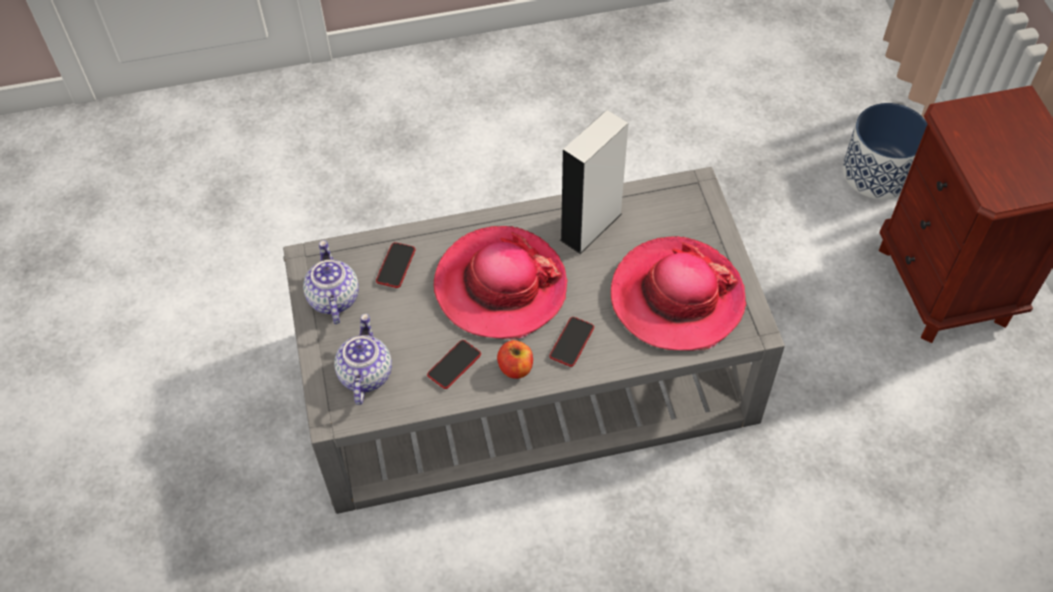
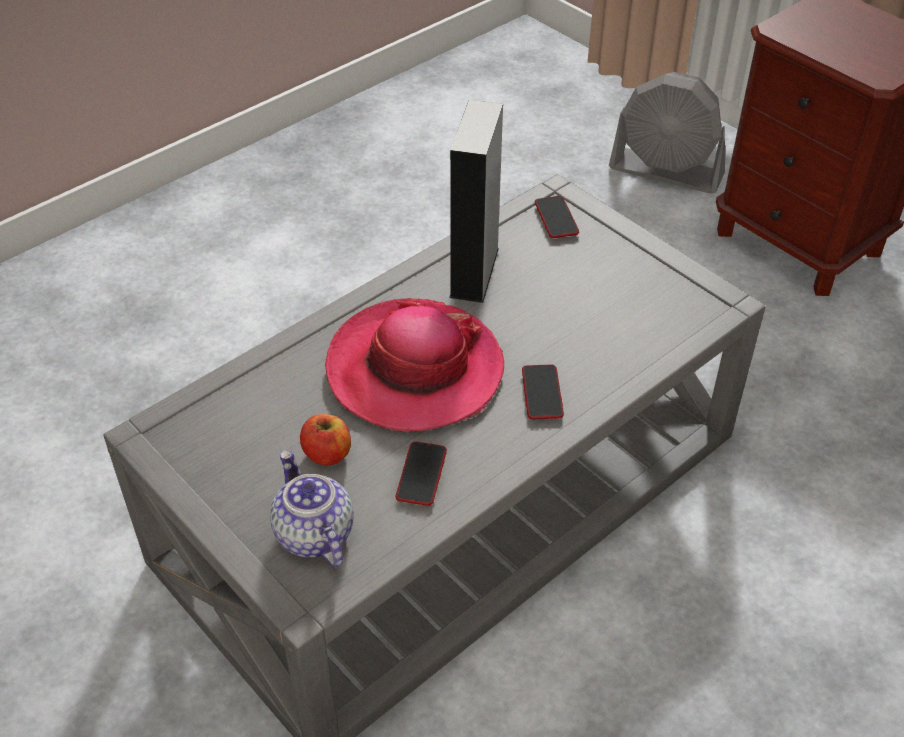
camera: 30 degrees left, 10 degrees down
(333, 298) = (211, 464): teapot -> none
(396, 265) = (270, 397): phone -> phone (556, 218)
(515, 368) = (498, 446): apple -> apple (327, 454)
(677, 297) = (621, 304): hat -> none
(878, 173) = (666, 171): planter -> grey fan

